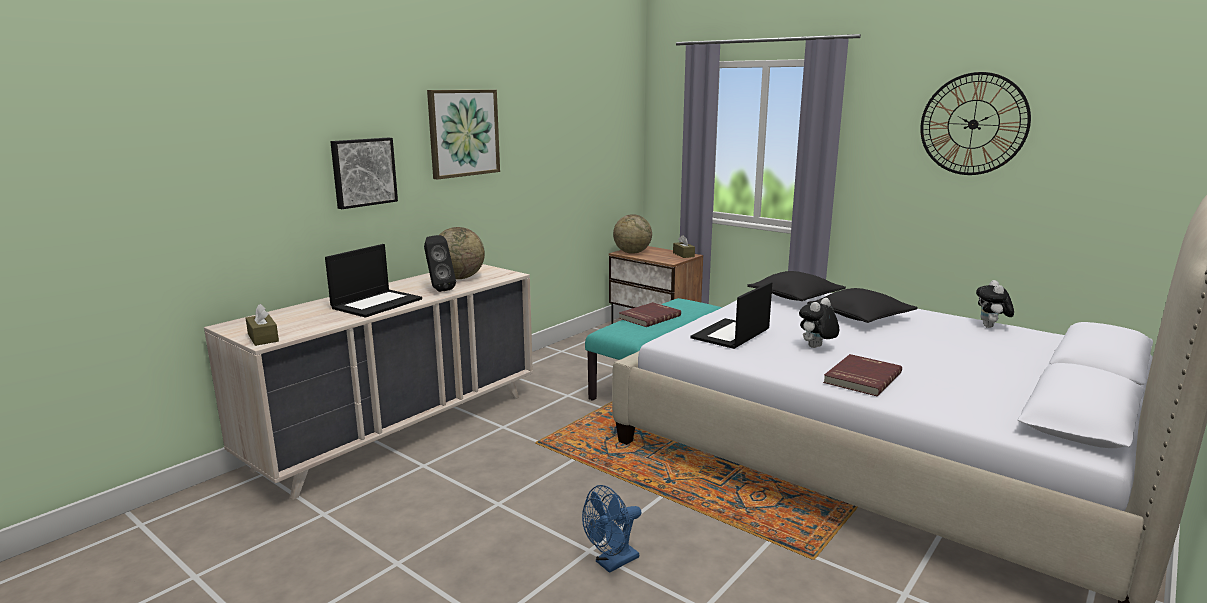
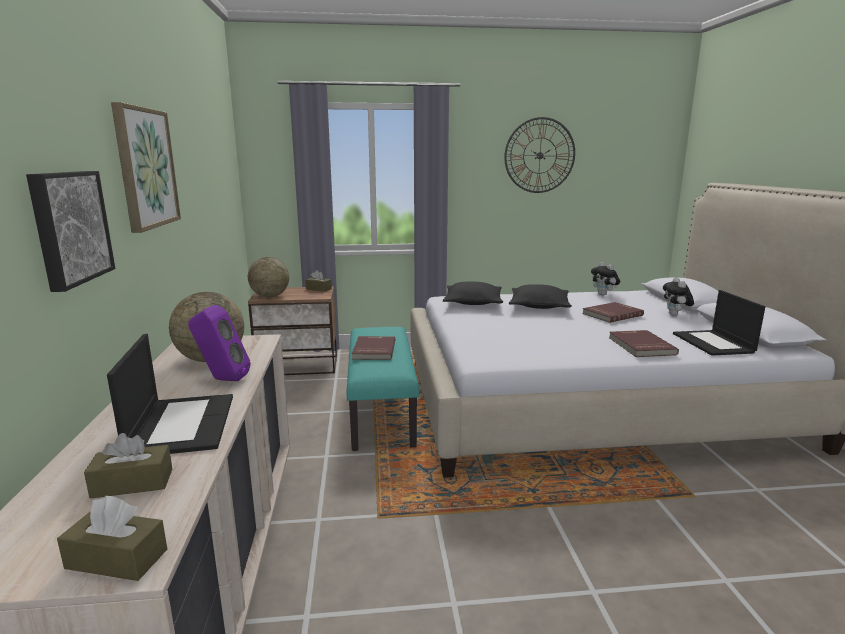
camera: 45 degrees left, 0 degrees up
(314, 318) = (132, 483): none -> brown tissue box
(438, 289) = (222, 379): black speaker -> purple speaker
(612, 563) = (625, 590): blue fan -> none
(730, 334) = (507, 342): laptop -> laptop (714, 343)
(816, 348) = (571, 334): plush toy -> plush toy (675, 315)
(926, 345) = (611, 314): none -> red book

